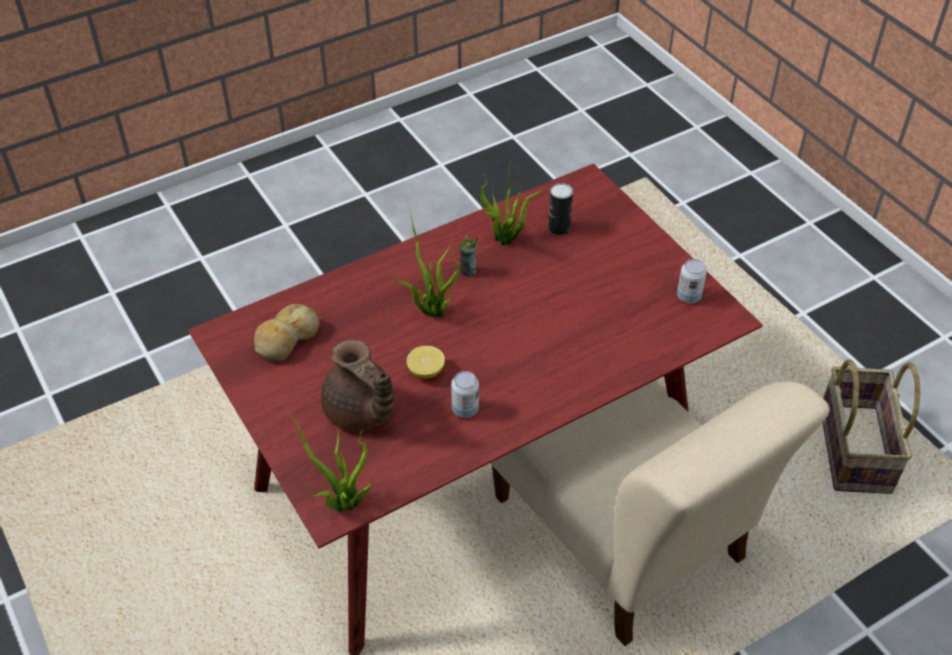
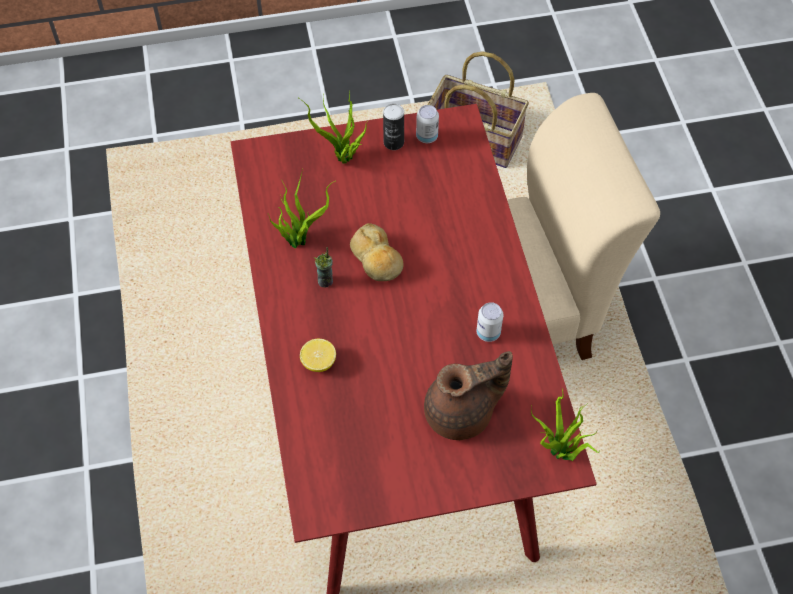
camera: 70 degrees left, 10 degrees up
(286, 340) = (348, 454): bread -> bread (376, 259)
(426, 371) = (434, 349): lemon -> lemon (319, 362)
(431, 311) = (363, 324): potted plant -> potted plant (343, 159)
(559, 228) = (303, 195): can -> can (393, 142)

